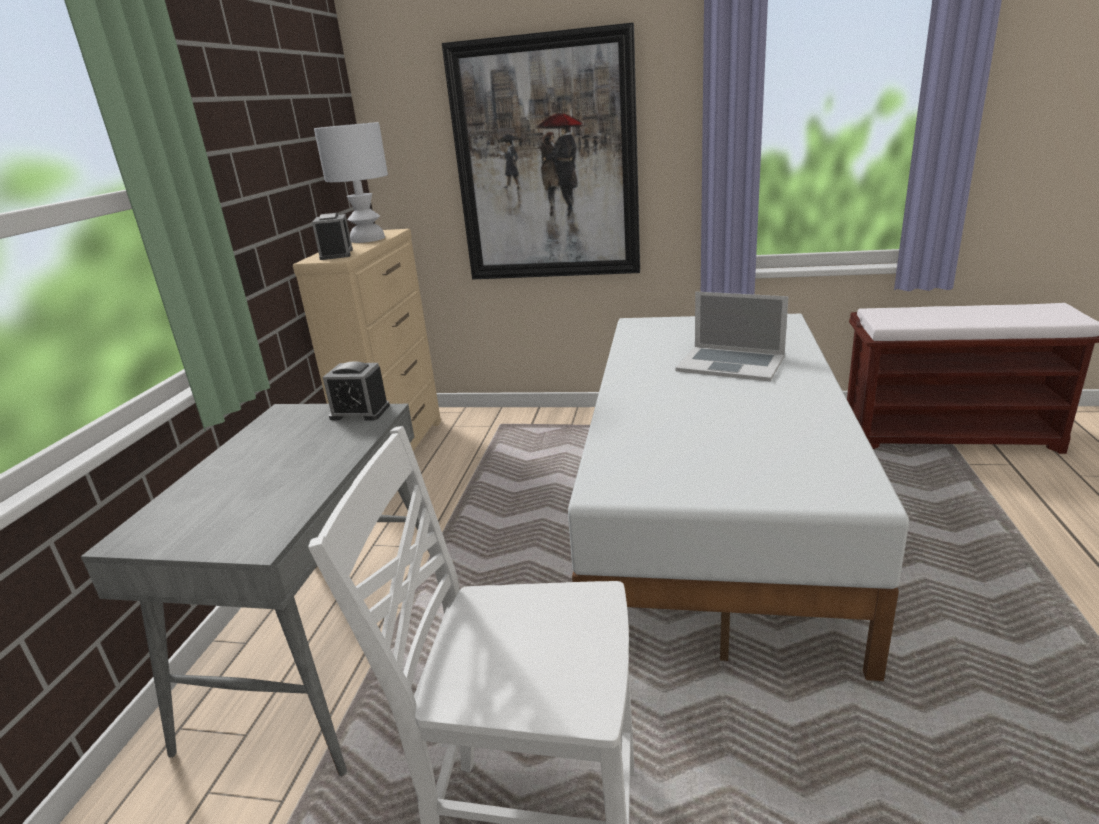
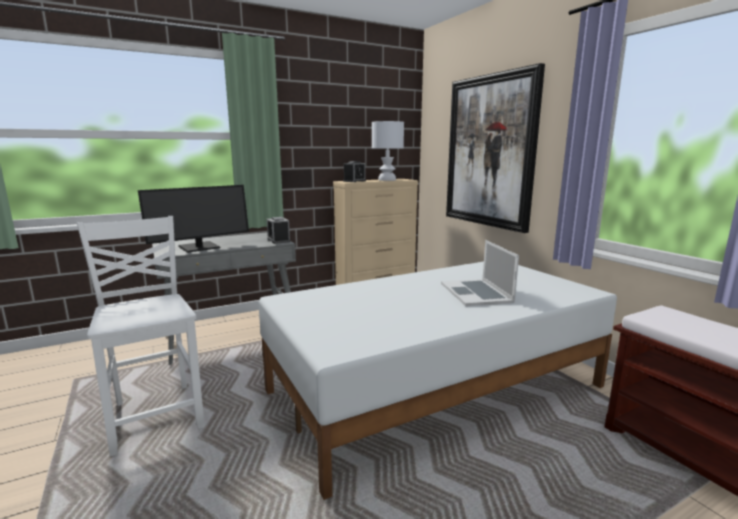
camera: 50 degrees right, 10 degrees down
(266, 496) = (199, 247): none -> monitor

